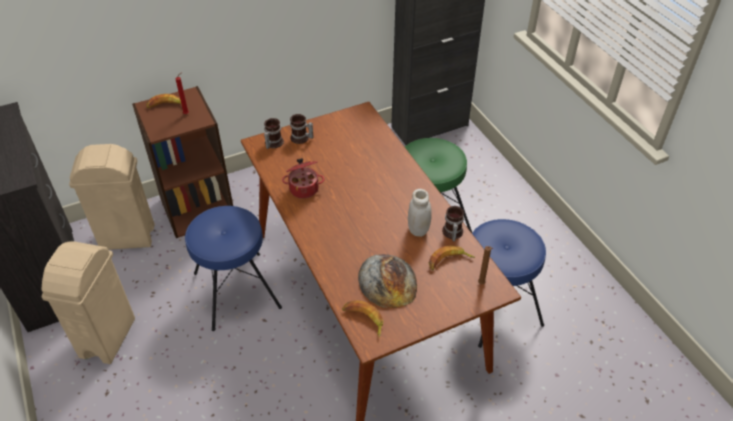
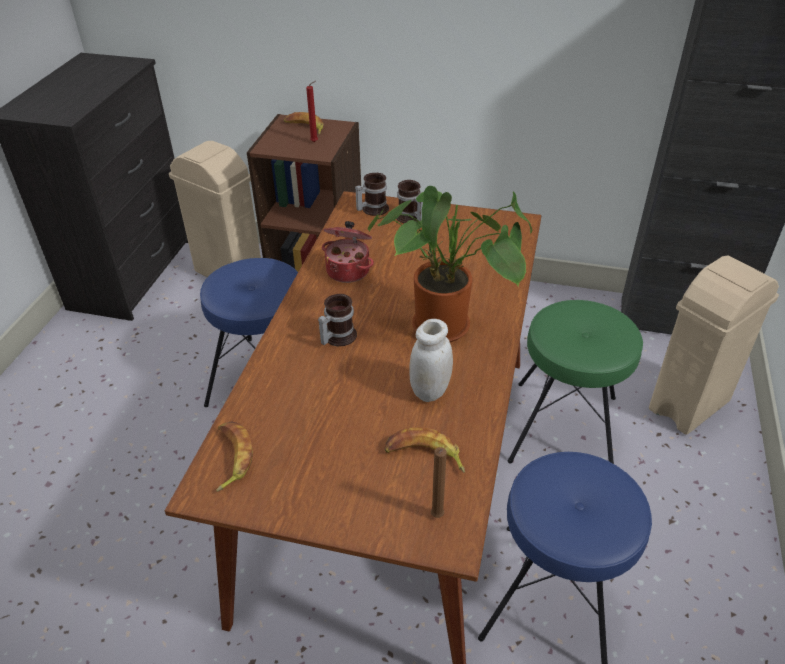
camera: 40 degrees right, 5 degrees down
(108, 337) = (115, 354): beige trash can -> beige trash can (690, 405)
(387, 280) = (316, 429): bread -> none
(391, 192) = (448, 327): none -> potted plant
(451, 233) = (472, 421): mug -> mug (337, 336)

